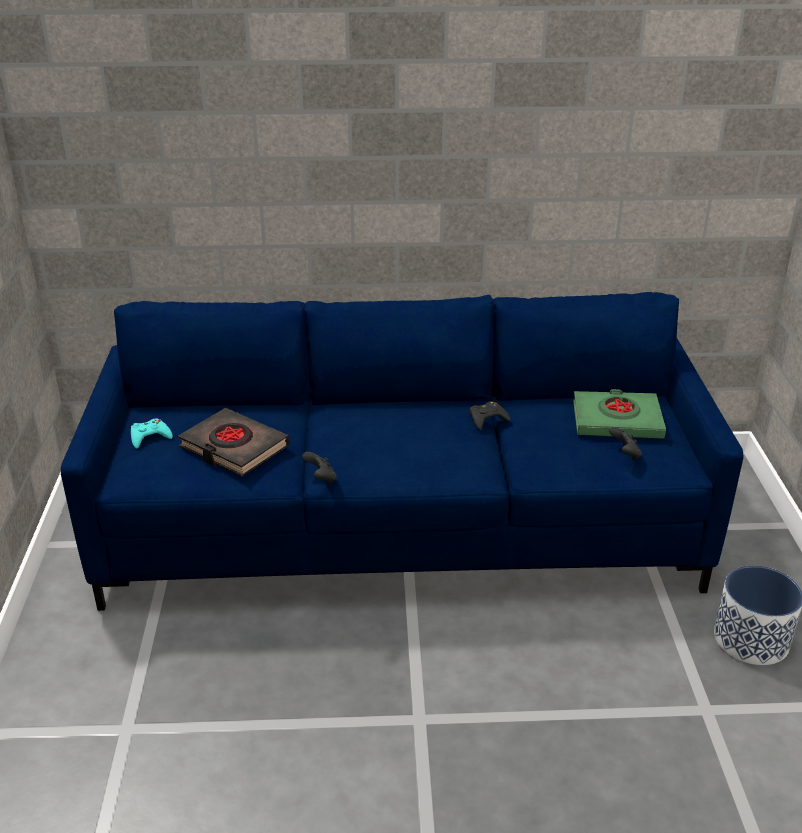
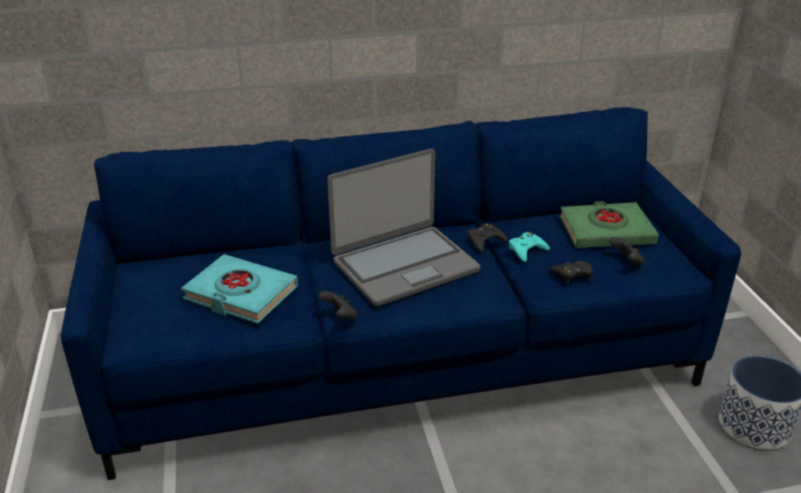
camera: 10 degrees left, 0 degrees up
(150, 437) = (148, 292): turquoise game controller -> turquoise game controller (526, 250)
(234, 448) = (240, 294): black book -> turquoise book
(398, 435) = (404, 265): none -> laptop
(564, 461) = (572, 274): none -> black game controller

